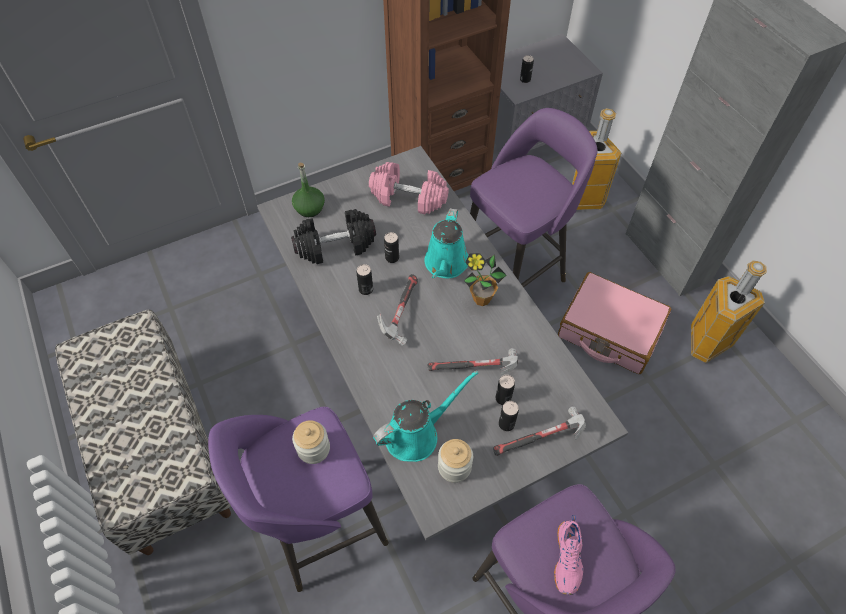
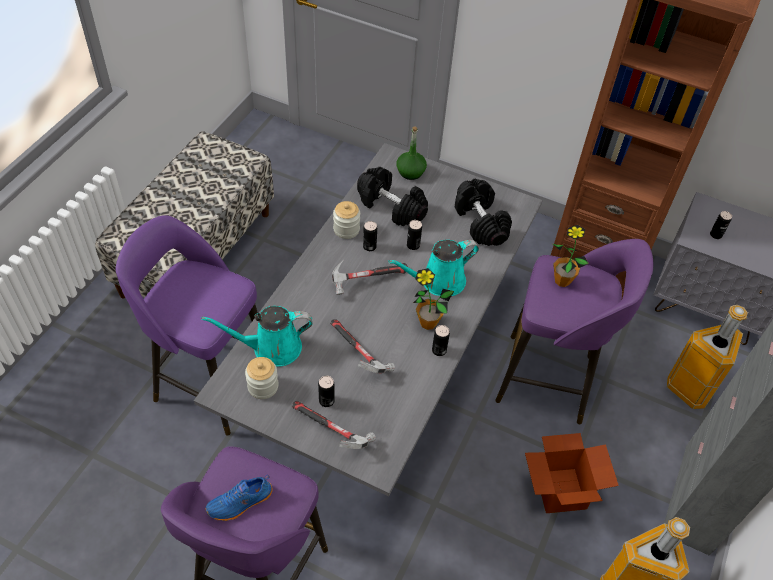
camera: 50 degrees right, 5 degrees down
(313, 449) = (213, 294): jar -> jar (346, 229)
(408, 198) = (480, 222): pink dumbbell -> black dumbbell
(416, 434) = (271, 348): turquoise watering can -> turquoise watering can turned 150 degrees clockwise
(503, 398) = (348, 386): can -> can (439, 350)
(510, 186) = (562, 280): none -> potted plant
(568, 559) = (240, 503): pink shoe -> blue shoe
(609, 331) = (561, 491): pink suitcase -> cardboard box

